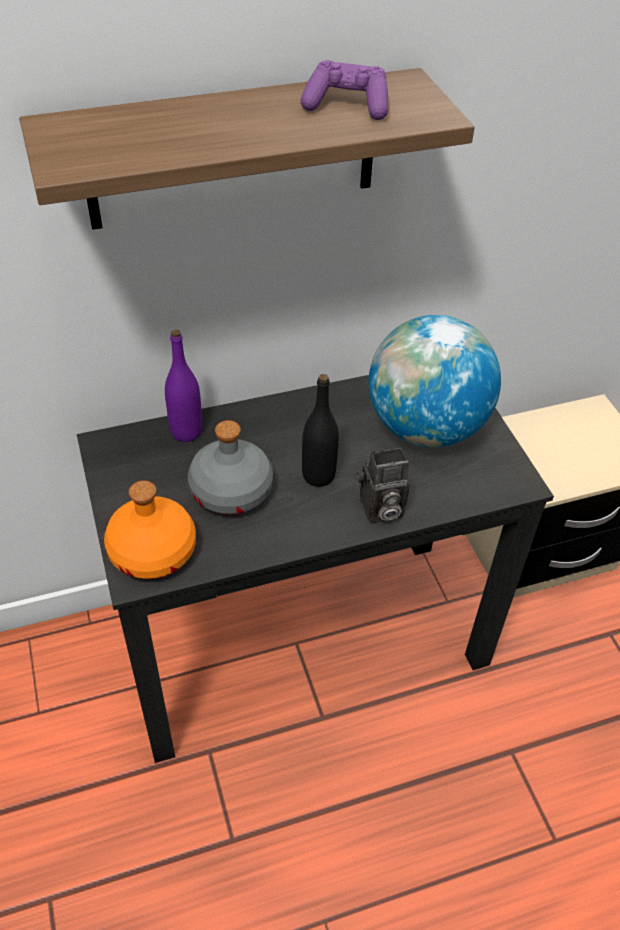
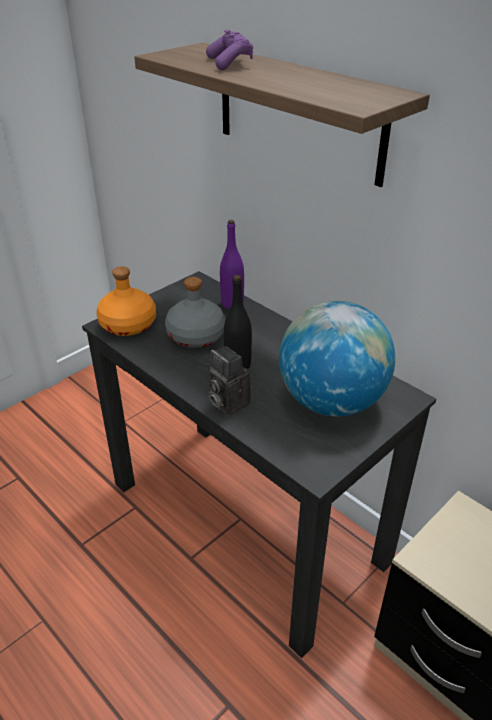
camera: 65 degrees right, 10 degrees down
(347, 106) = (328, 86): purple game controller -> purple game controller (230, 63)

